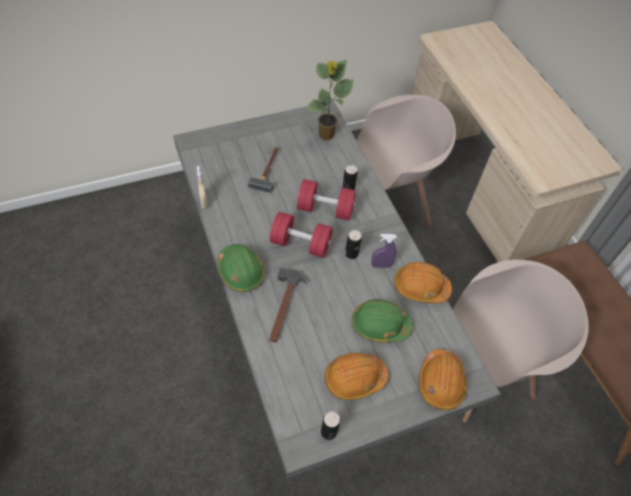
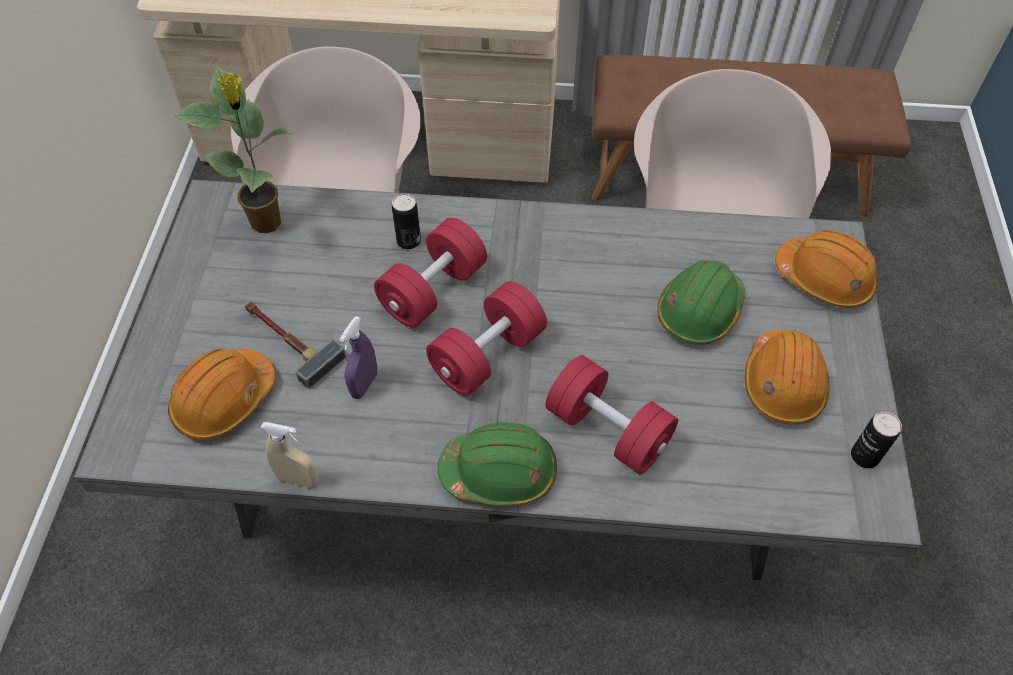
camera: 60 degrees left, 0 degrees up
(284, 307) = (608, 430): hammer -> red dumbbell
(351, 253) = (546, 291): can -> none
(381, 265) = (588, 262): purple spray bottle -> purple spray bottle (364, 384)
(420, 287) = (653, 232): orange hard hat -> orange hard hat (224, 400)

